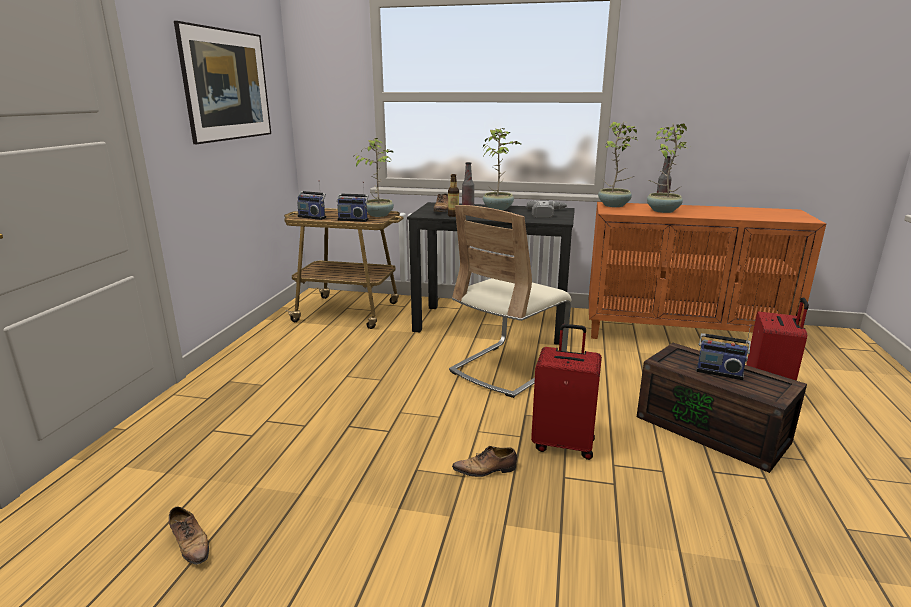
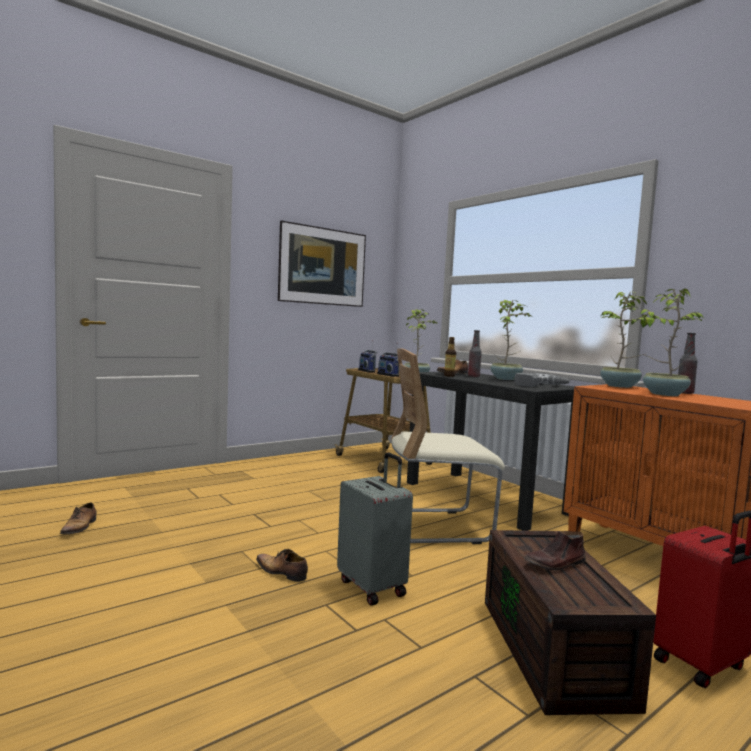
camera: 40 degrees right, 15 degrees down
(563, 444) = (373, 587): red suitcase -> grey suitcase
(719, 372) = (555, 563): radio -> brown shoe

